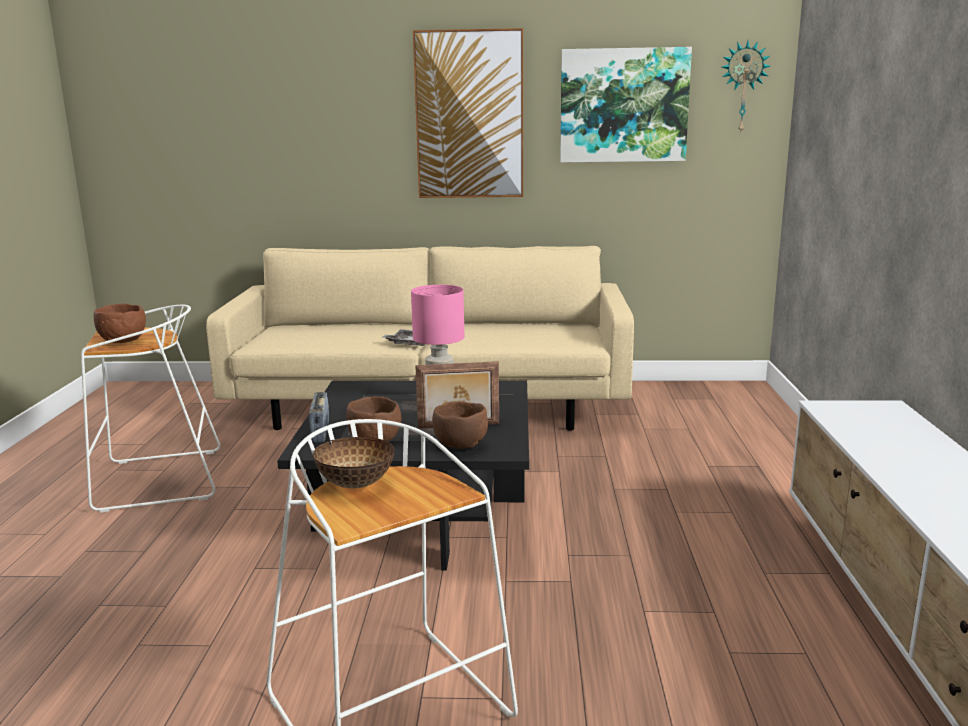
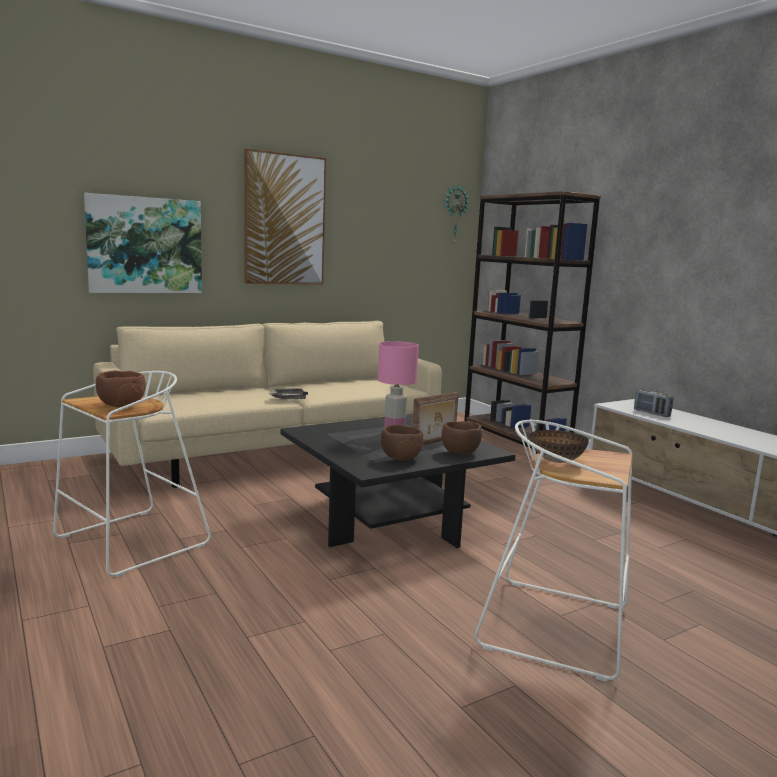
camera: 35 degrees left, 5 degrees down
(320, 433) = (352, 460): radio -> radio (651, 413)
(623, 105) = (387, 221): picture -> picture (145, 245)
(775, 435) = (515, 439): none -> brown bookcase

